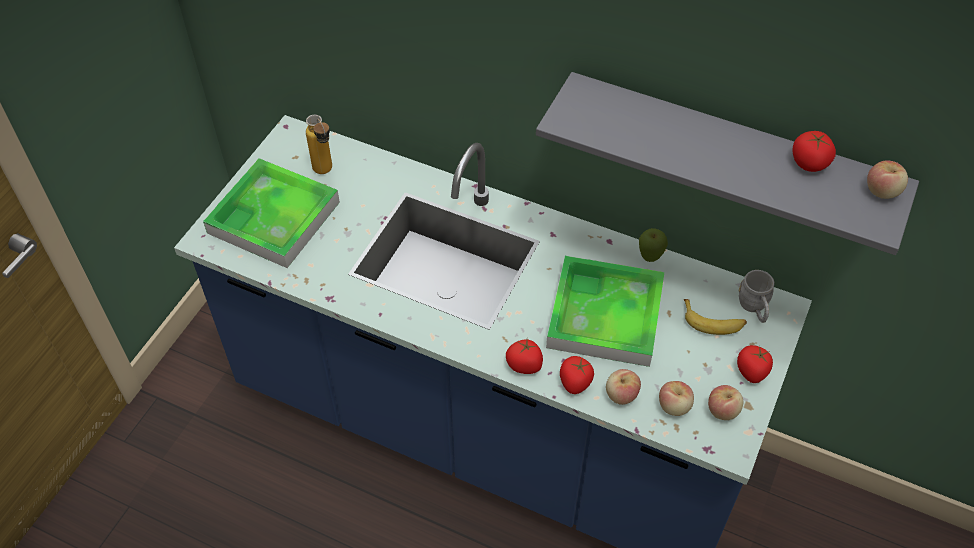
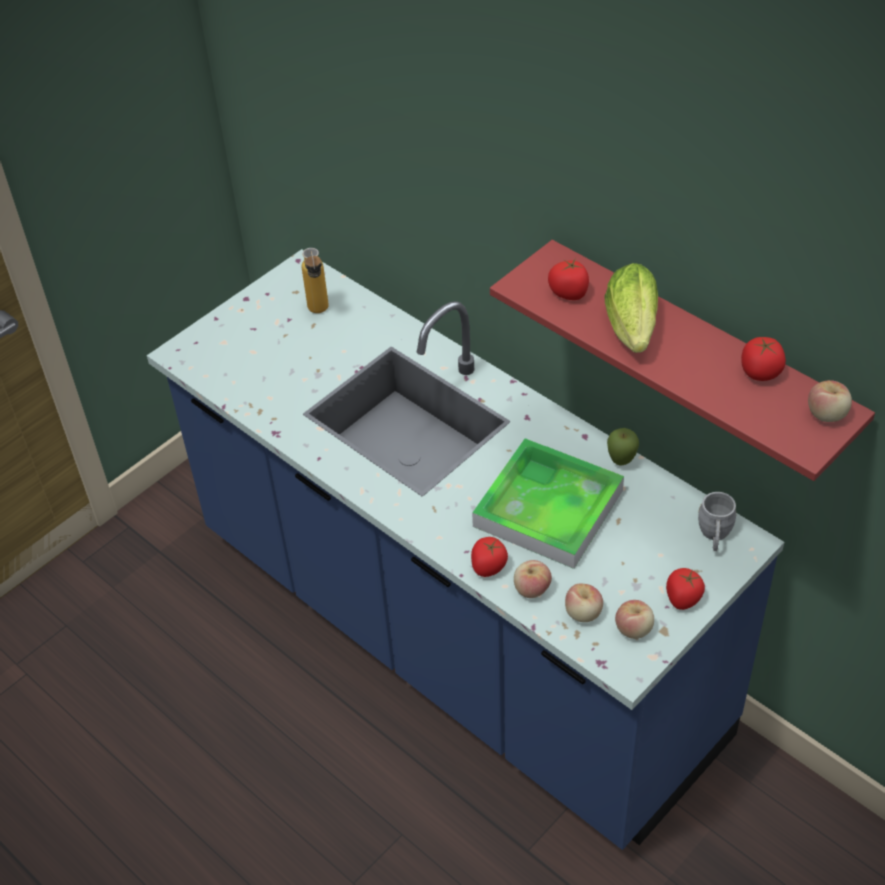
camera: 20 degrees right, 5 degrees down
(274, 217) = (252, 346): tray -> none
(525, 365) = (444, 538): tomato -> tomato (569, 293)
(682, 145) = (632, 330): none -> lettuce
(713, 322) = (663, 540): banana -> none
(729, 156) = (698, 357): grey shelf -> red shelf

